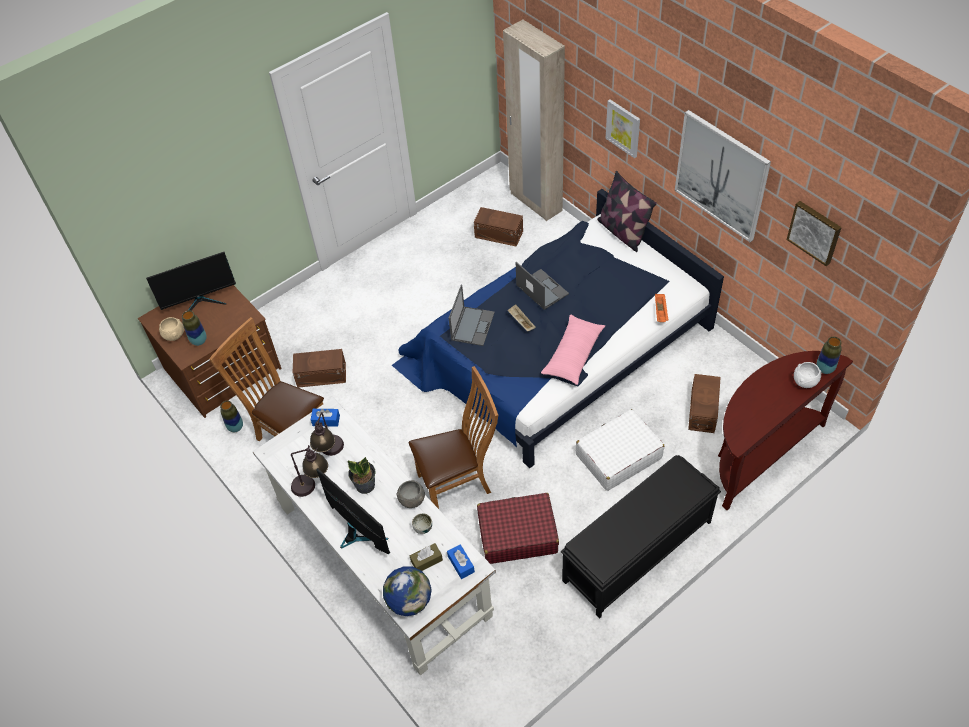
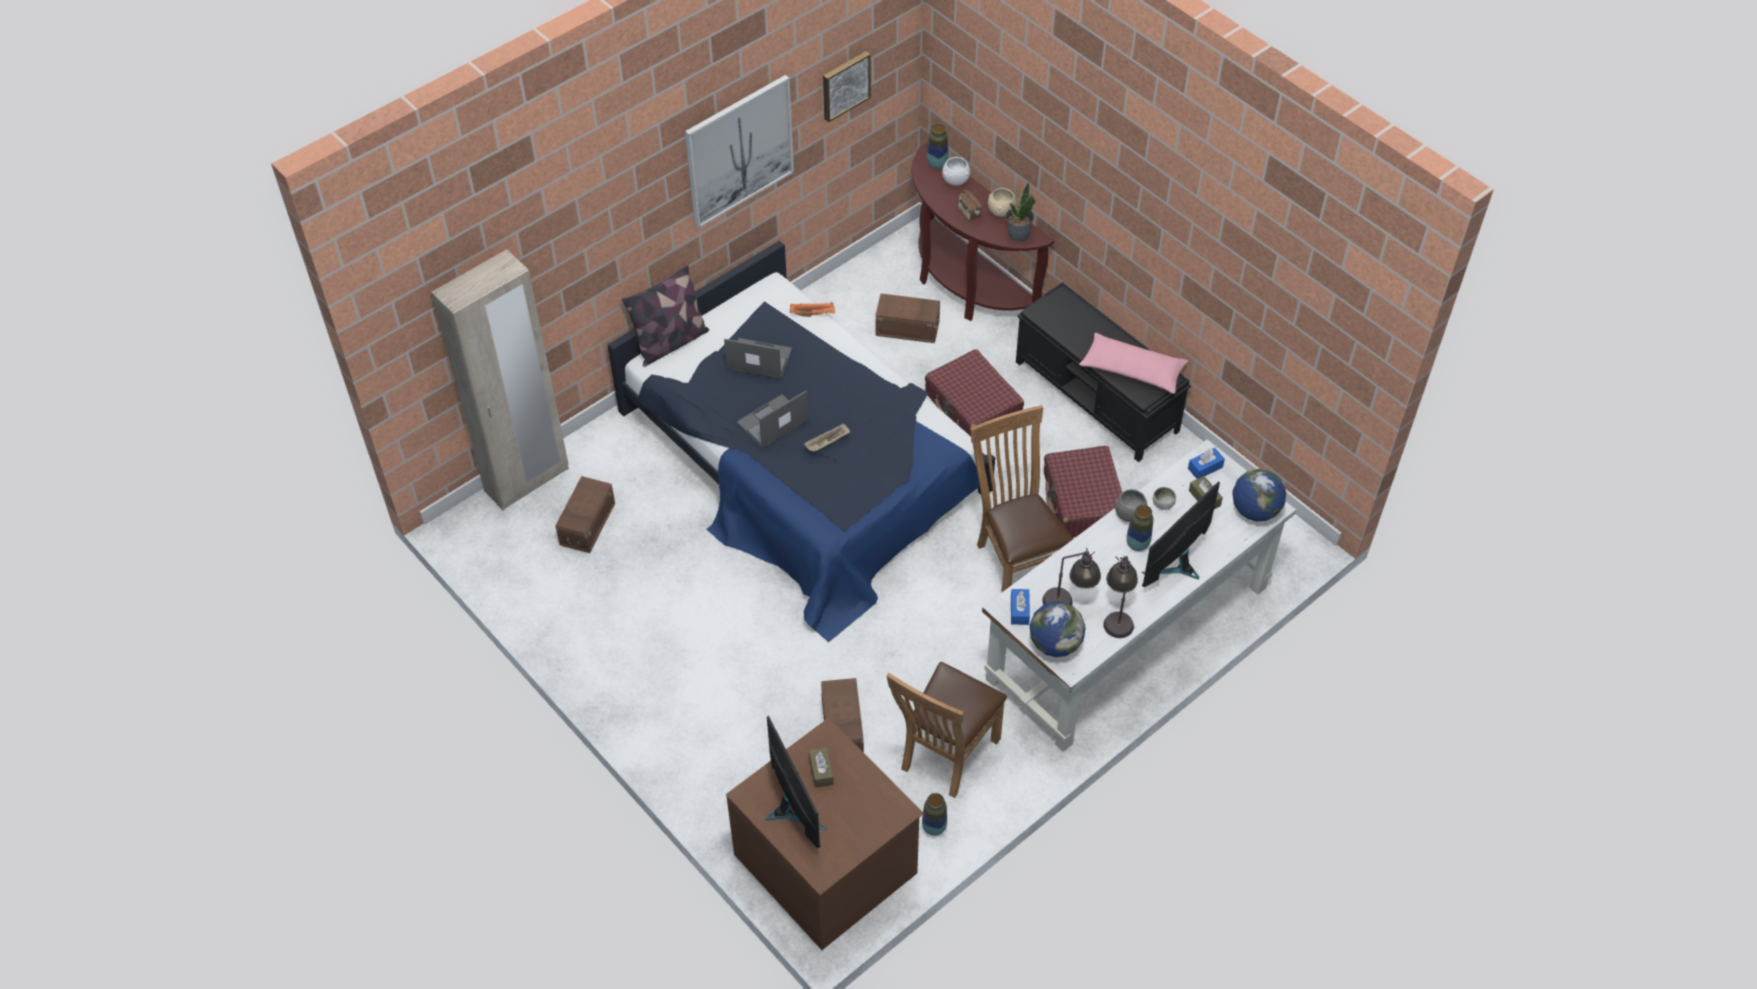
camera: 95 degrees left, 0 degrees up
(174, 336) = (859, 833): beige bowl -> beige bowl (1001, 212)
(199, 341) = (869, 797): vase -> vase (1137, 544)
(225, 315) = (821, 771): none -> brown tissue box
(292, 442) = (1055, 644): none -> globe
(365, 485) = (1112, 562): potted plant -> potted plant (1018, 235)
(472, 325) = (828, 495): laptop -> laptop (758, 359)
(573, 354) = (880, 395): pink pillow -> pink pillow (1132, 370)
(618, 456) = (973, 407): white suitcase -> red suitcase
(623, 128) = (609, 246): picture -> none
(764, 392) = (969, 212): none -> radio

